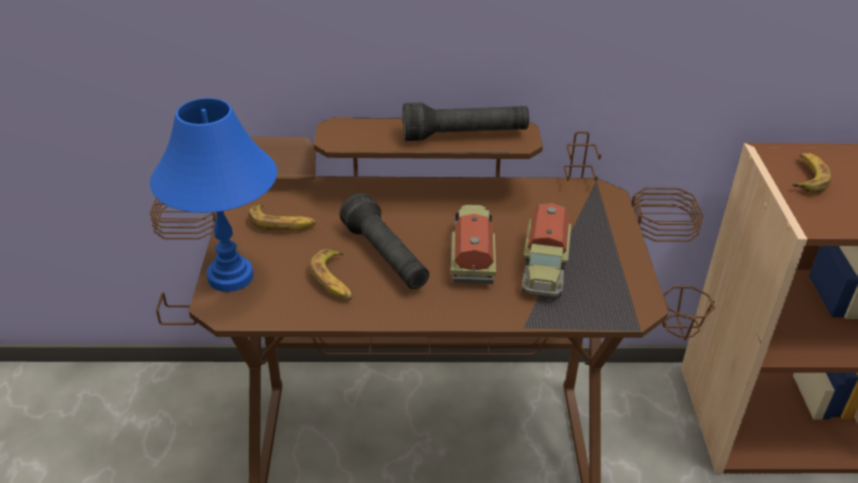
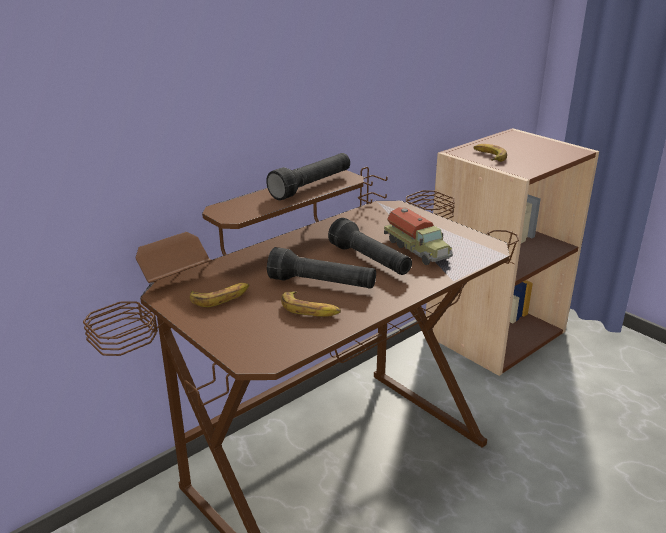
camera: 40 degrees left, 10 degrees down
(231, 277) = (235, 341): blue table lamp -> none
(472, 254) = (370, 261): toy truck -> black flashlight

